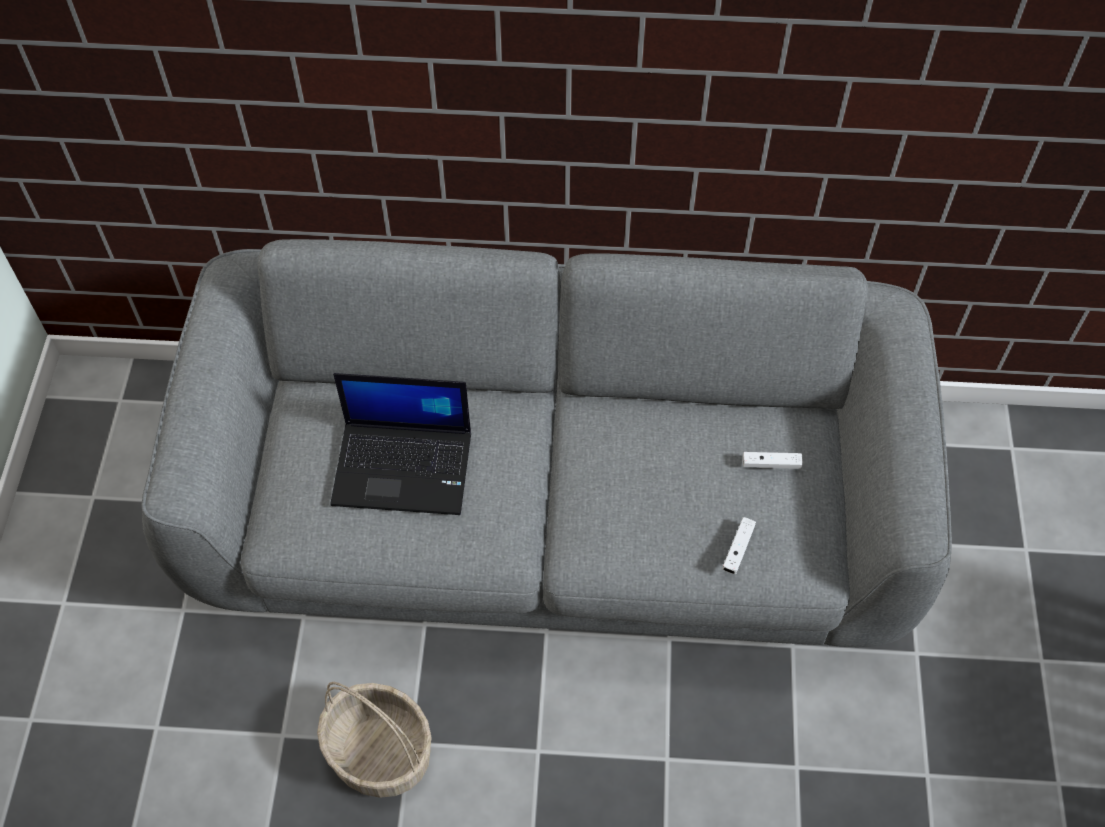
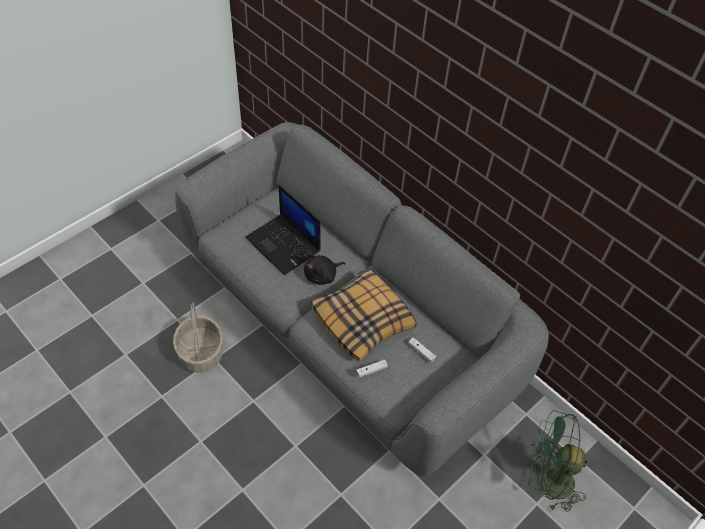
camera: 40 degrees right, 5 degrees down
(513, 468) = (322, 275): none -> black plush toy
(645, 486) = (363, 320): none -> pillow
(1008, 509) = (547, 481): none -> green fan

